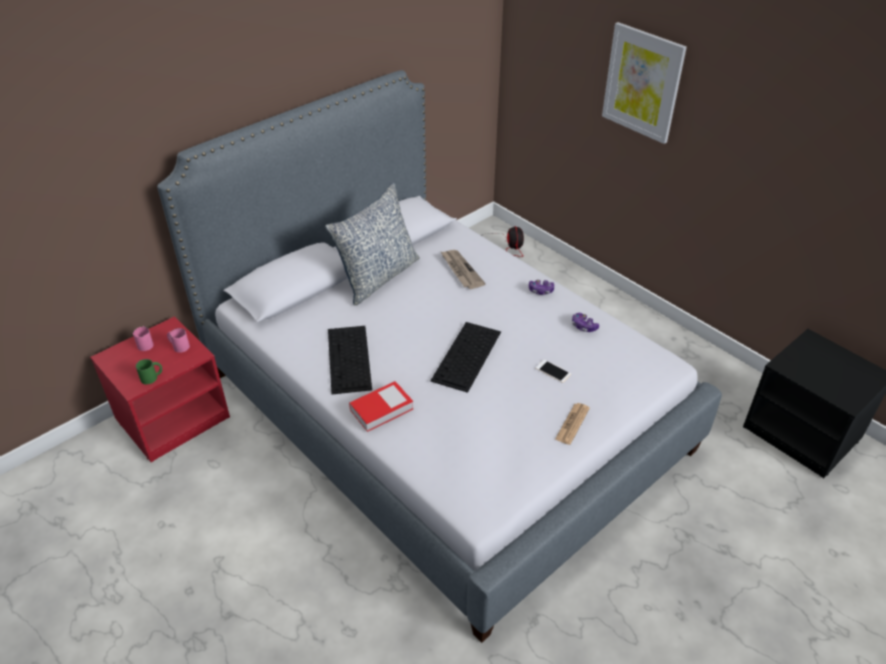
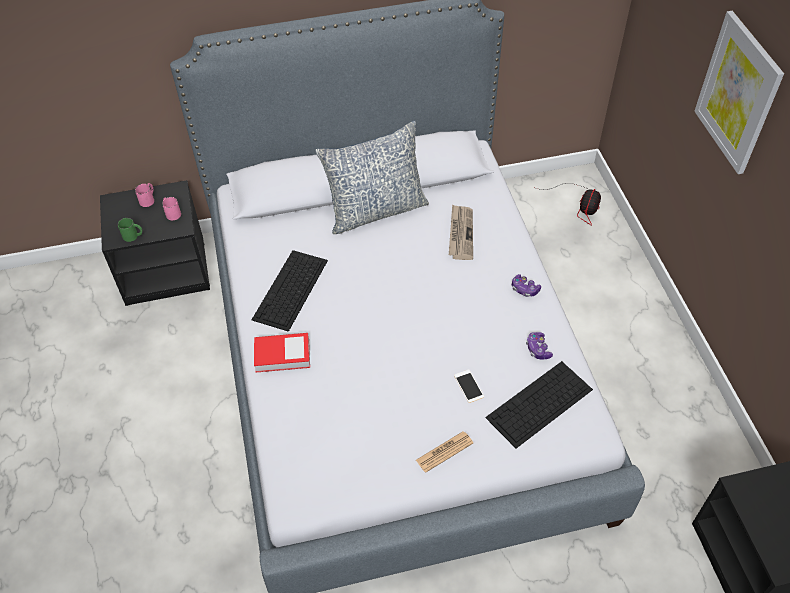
camera: 30 degrees right, 10 degrees up
(173, 417) = (166, 270): red nightstand -> black nightstand
(466, 356) = (396, 333): keyboard -> keyboard (539, 404)

